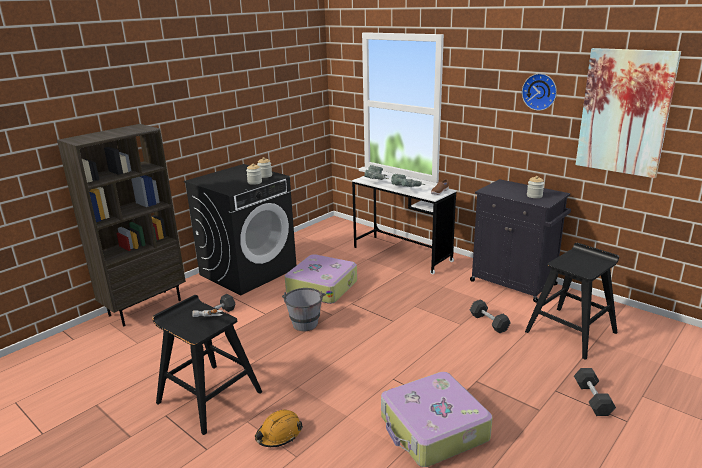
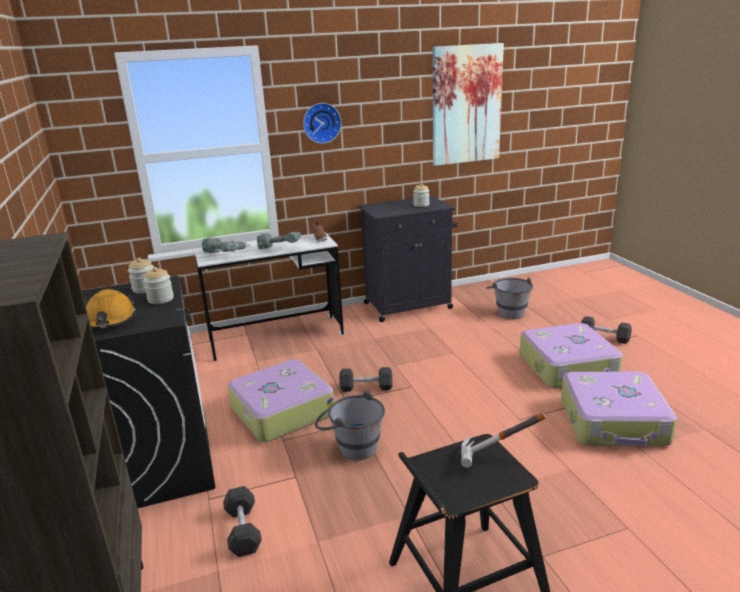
camera: 60 degrees left, 0 degrees up
(279, 434) = (581, 532): orange hard hat -> orange hard hat (110, 321)
(489, 322) = (463, 339): black dumbbell -> black dumbbell (366, 387)
(502, 387) = (568, 367): none -> suitcase
(540, 91) = (388, 98): wall clock -> wall clock (321, 123)
(571, 332) = (508, 311): black stool -> grey bucket

